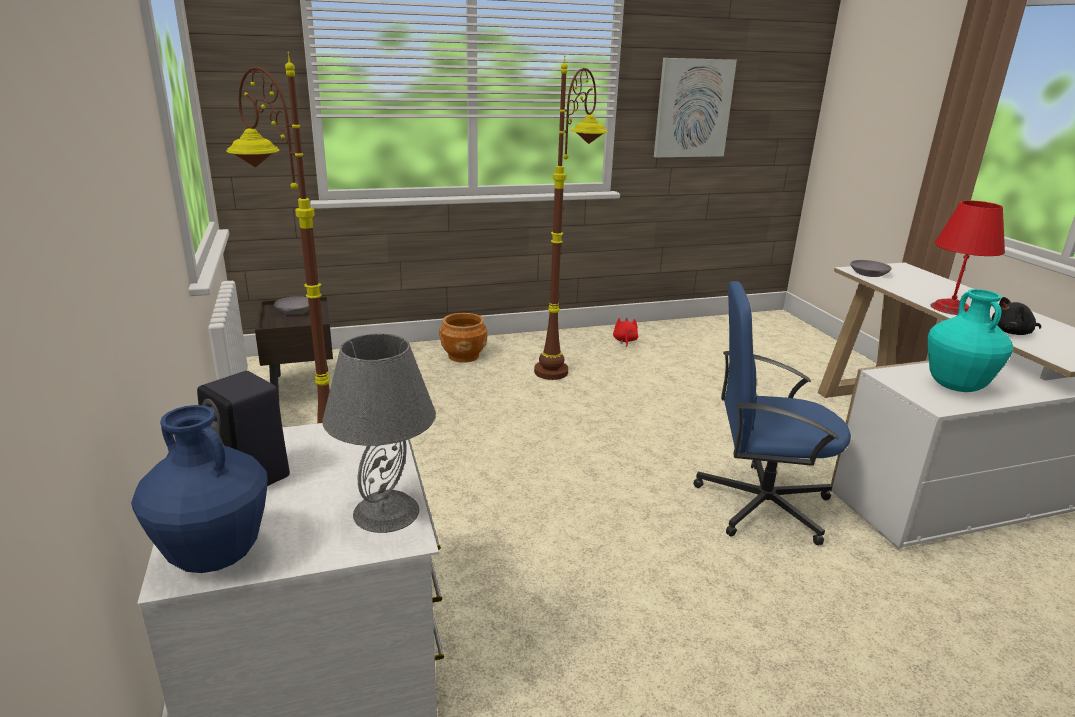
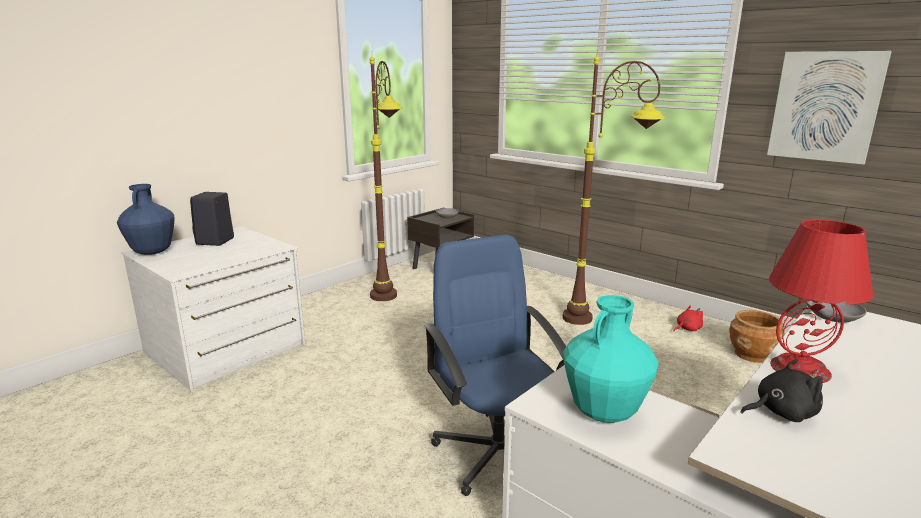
camera: 60 degrees right, 5 degrees down
(386, 511) = (198, 266): grey table lamp -> none
(463, 356) = (550, 287): brown planter -> brown planter (752, 354)
(1012, 332) = (781, 412): black plush toy -> black plush toy turned 120 degrees clockwise

